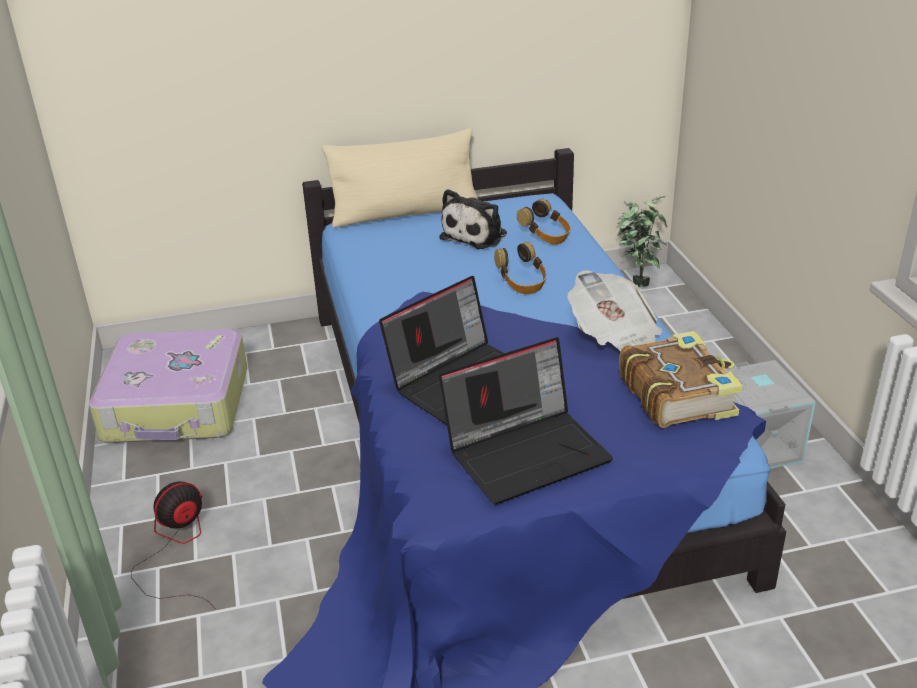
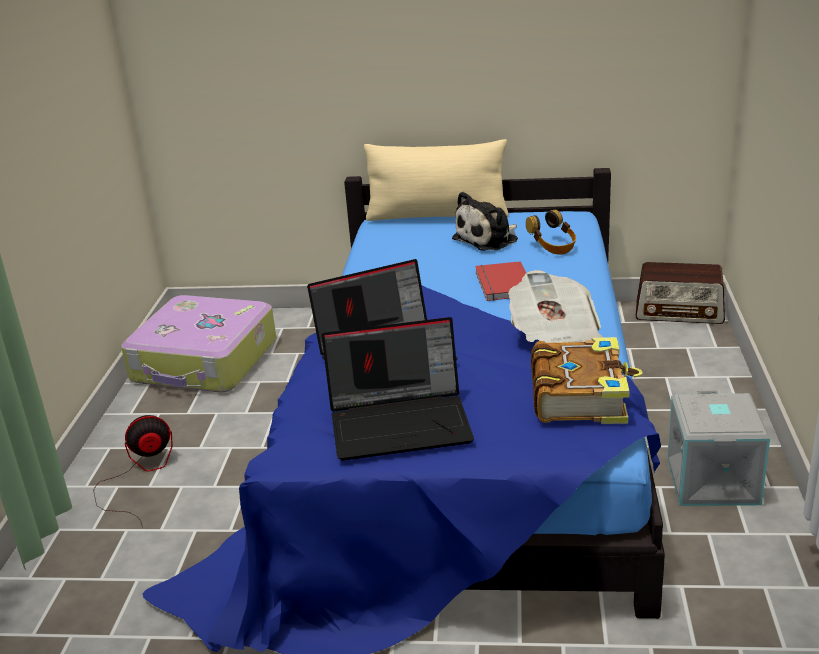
camera: 20 degrees right, 5 degrees down
(522, 284) = (502, 284): headphones -> red book
(637, 280) = (680, 312): potted plant -> radio

